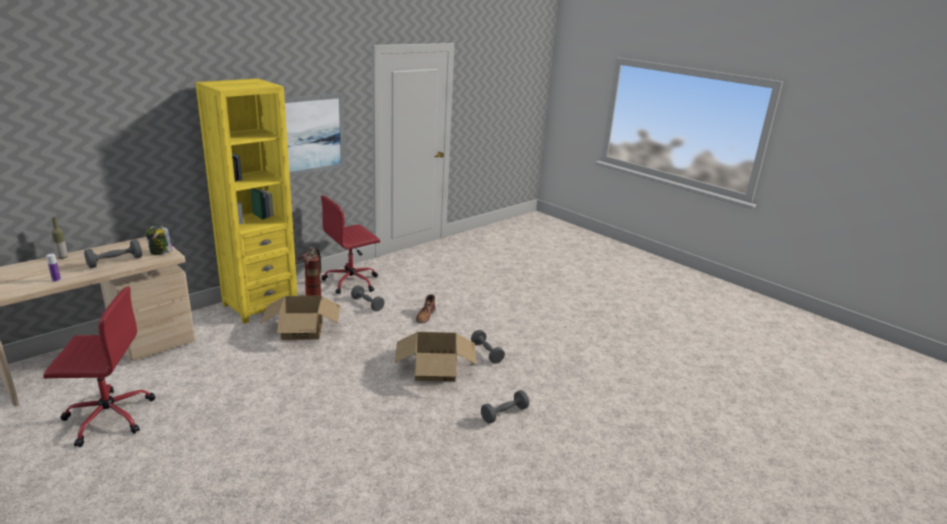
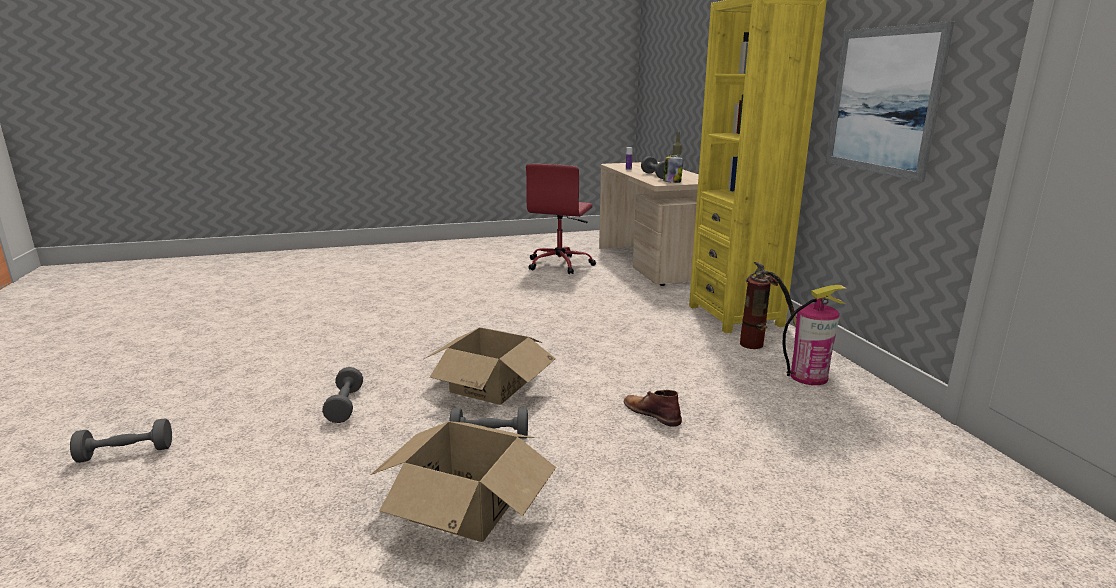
camera: 120 degrees right, 5 degrees down
(303, 330) = (656, 329): cardboard box -> cardboard box (465, 506)
(352, 282) = (808, 377): red office chair -> fire extinguisher
(367, 304) = (715, 375): grey dumbbell -> grey dumbbell (126, 453)

